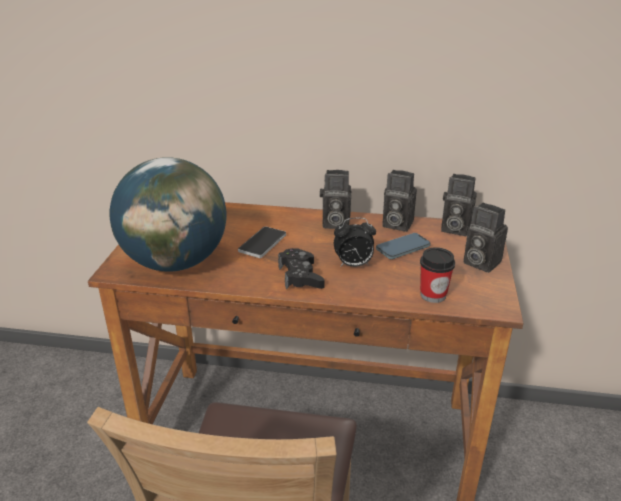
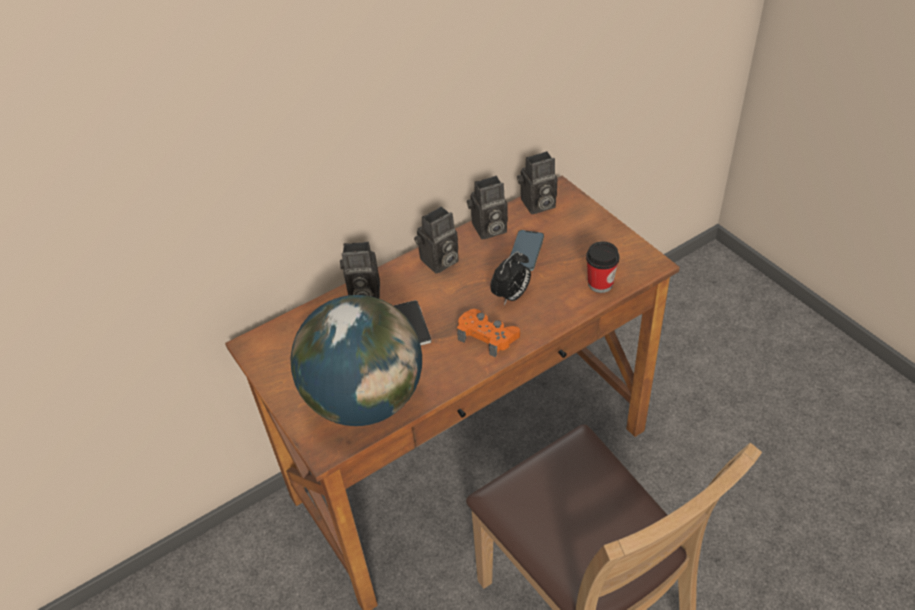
camera: 40 degrees left, 15 degrees up
(300, 276) = (487, 336): black game controller -> orange game controller
(479, 262) = (593, 229): camera -> camera (362, 294)

